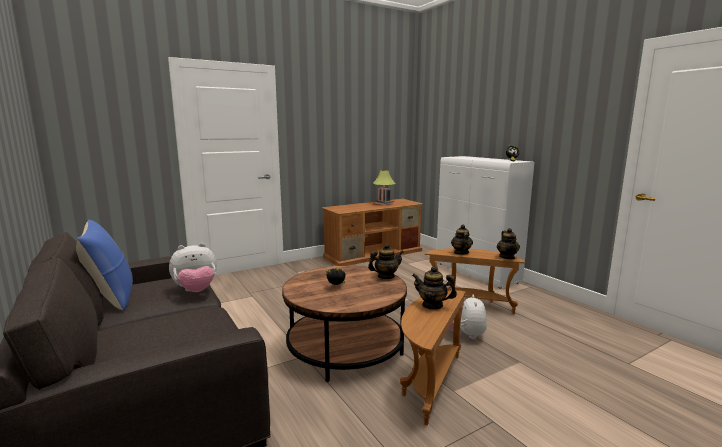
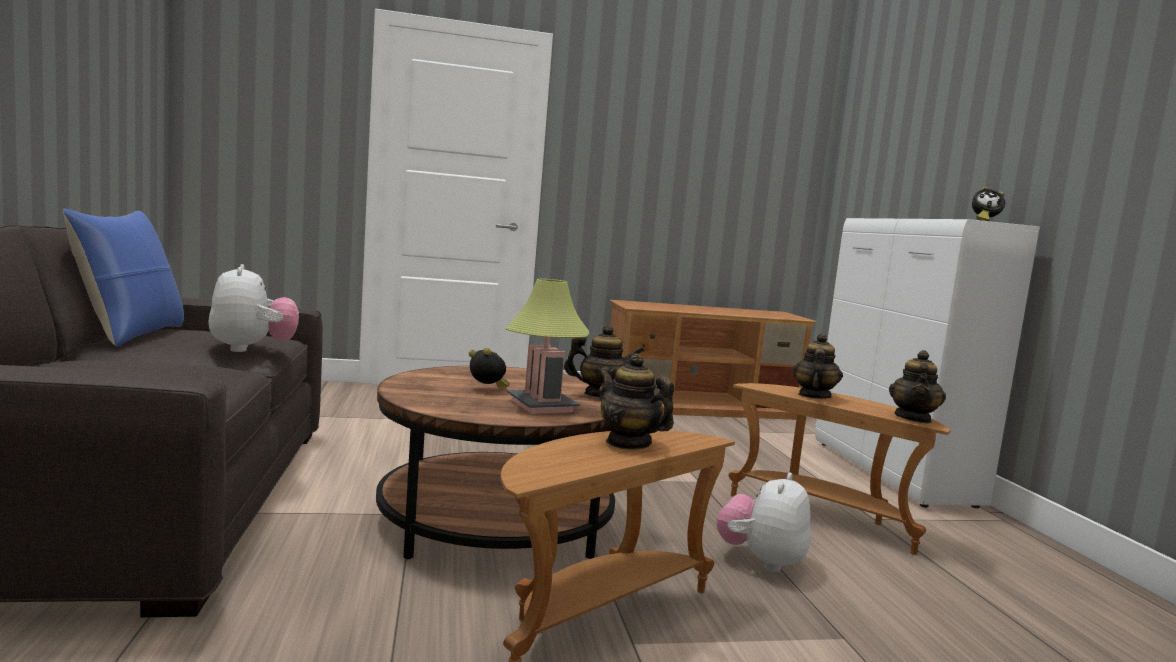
camera: 20 degrees right, 5 degrees down
(196, 291) = (252, 349): plush toy -> plush toy turned 105 degrees counterclockwise
(383, 203) = (734, 310): table lamp -> table lamp (541, 406)

